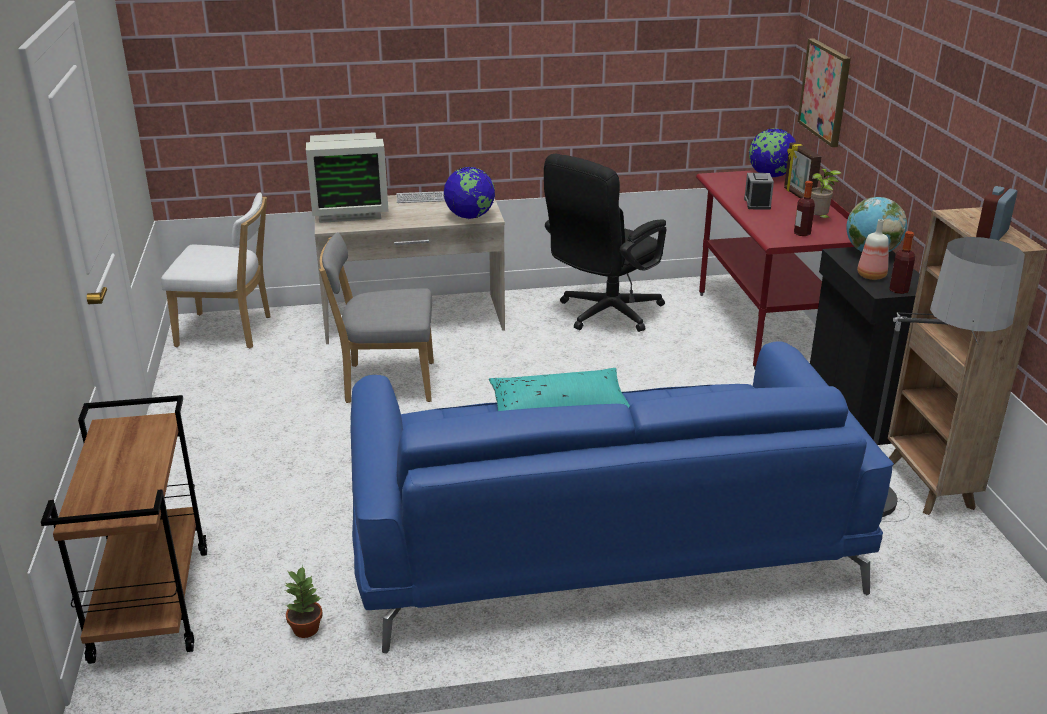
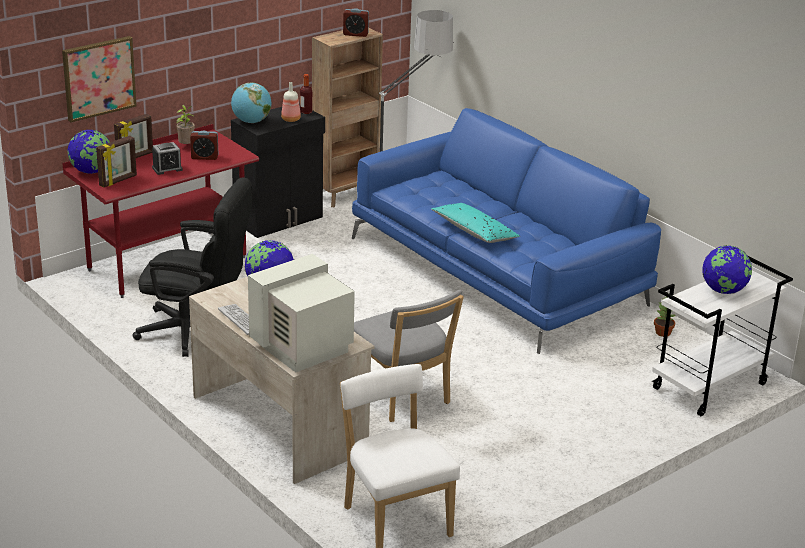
camera: 120 degrees left, 0 degrees up
(126, 469) = (724, 290): none -> globe
(150, 603) = (709, 387): brown cart -> white cart
(349, 209) = (303, 348): monitor -> monitor turned 90 degrees counterclockwise
(738, 182) = (118, 181): none -> picture frame
(780, 223) = (204, 157): none -> alarm clock
(802, 233) = (220, 149): bottle -> none

